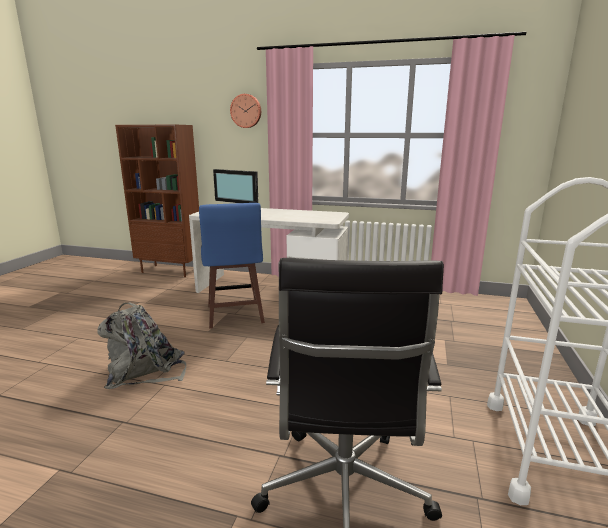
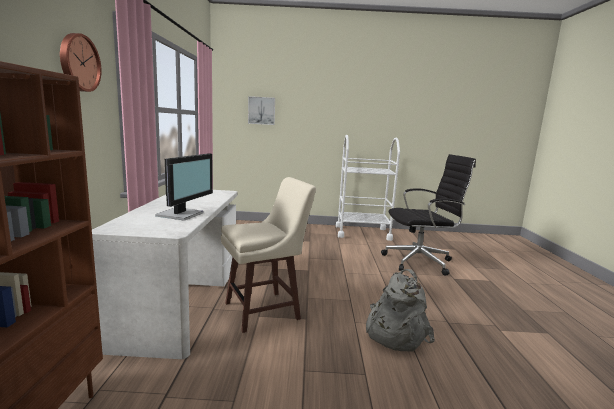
camera: 105 degrees left, 5 degrees down
(234, 315) = (264, 311): blue stool -> beige stool
(587, 124) = (261, 110): none -> picture

